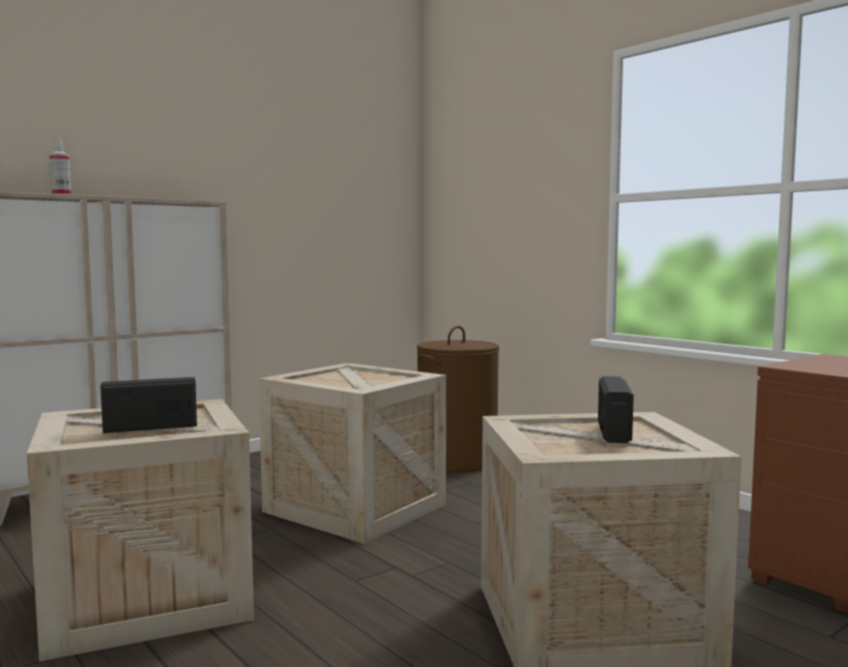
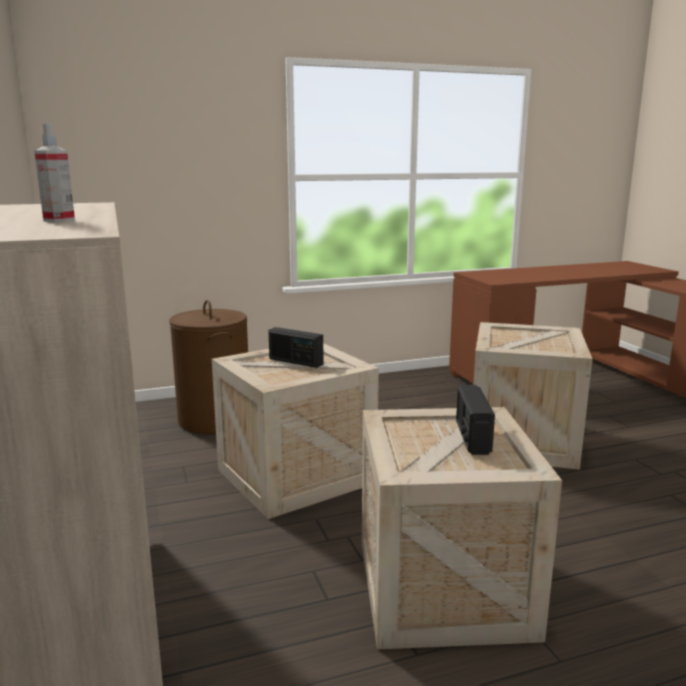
camera: 70 degrees left, 10 degrees up
(613, 431) = (524, 335): radio -> radio (295, 361)

